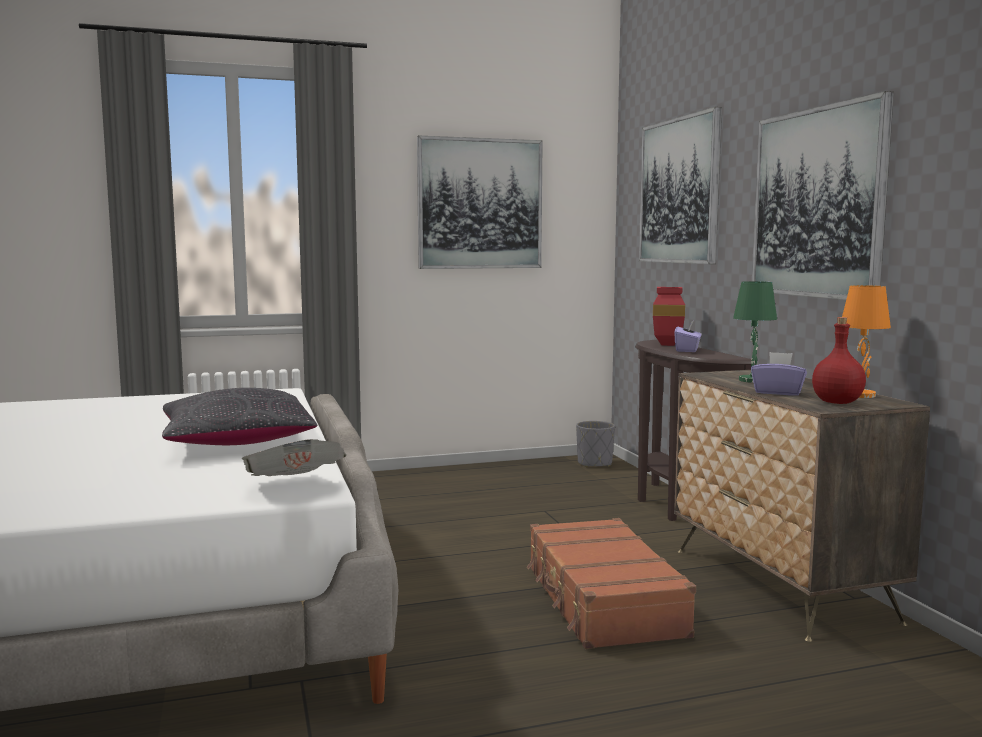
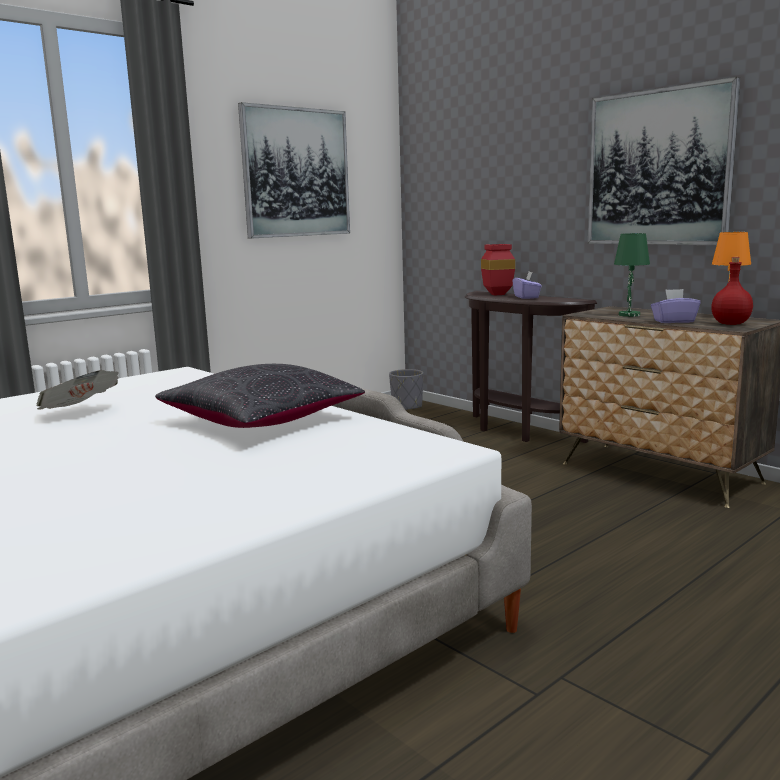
camera: 25 degrees left, 5 degrees up
(295, 487) = (427, 450): newspaper -> newspaper (80, 412)
(602, 601) = (563, 511): brown suitcase -> none
(679, 191) = (489, 160): picture -> none

